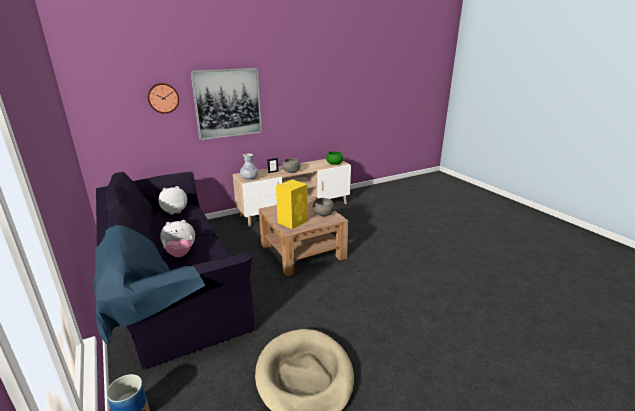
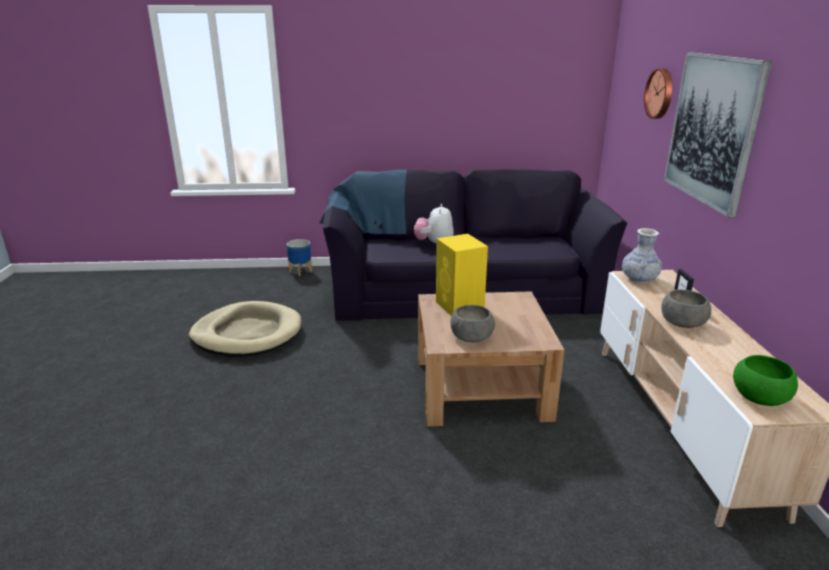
camera: 115 degrees right, 0 degrees up
(175, 211) = (556, 246): plush toy -> none

